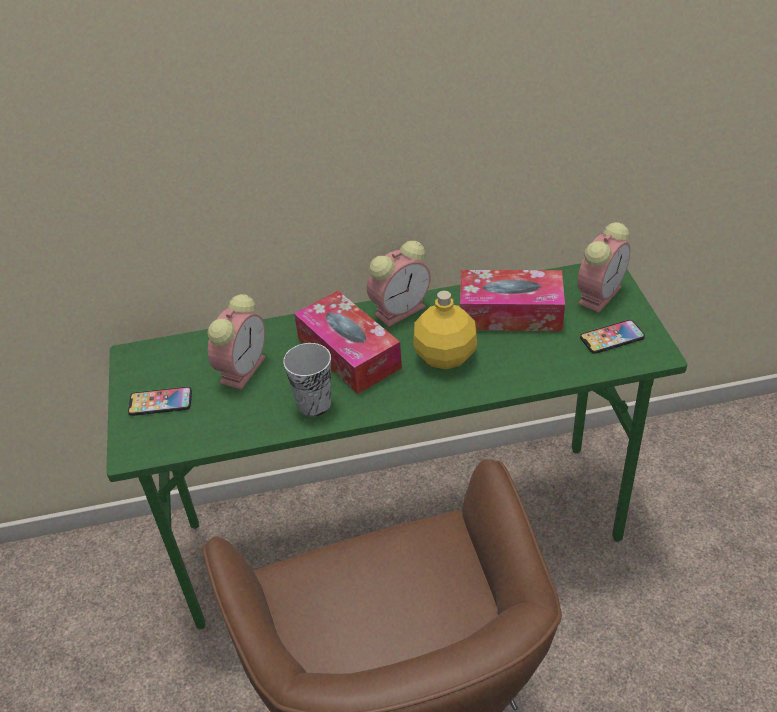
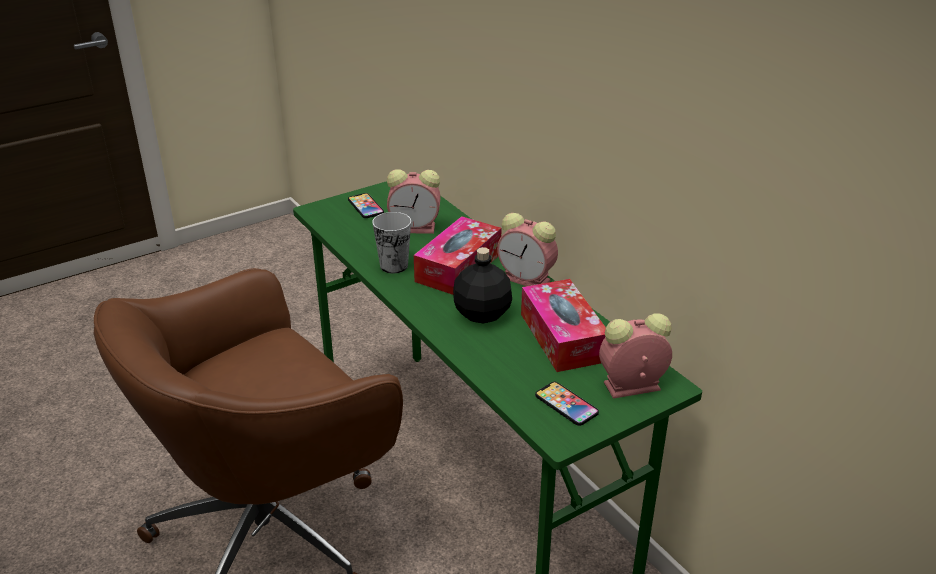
camera: 65 degrees right, 10 degrees down
(446, 356) = (482, 314): yellow bottle -> black bottle
(600, 294) = (630, 387): alarm clock -> alarm clock turned 150 degrees clockwise

